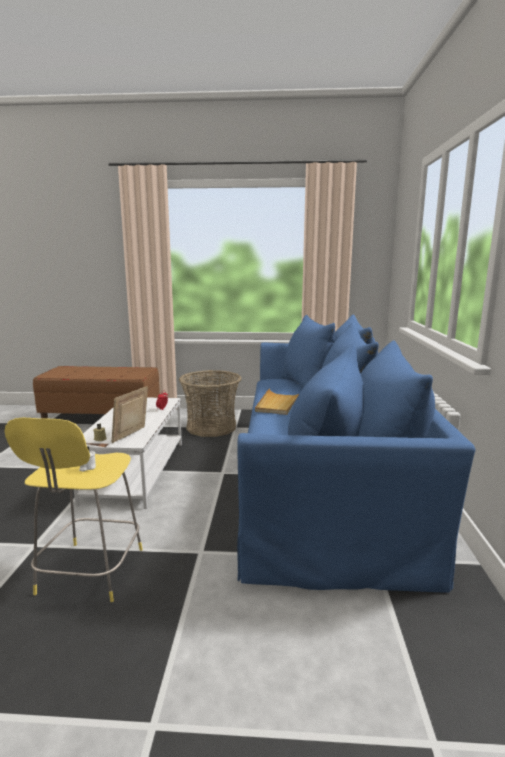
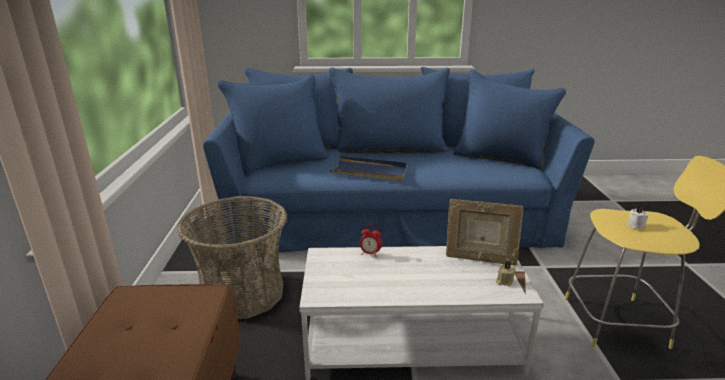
camera: 95 degrees left, 10 degrees up
(278, 404) = (369, 172): beige tray -> blue tray

